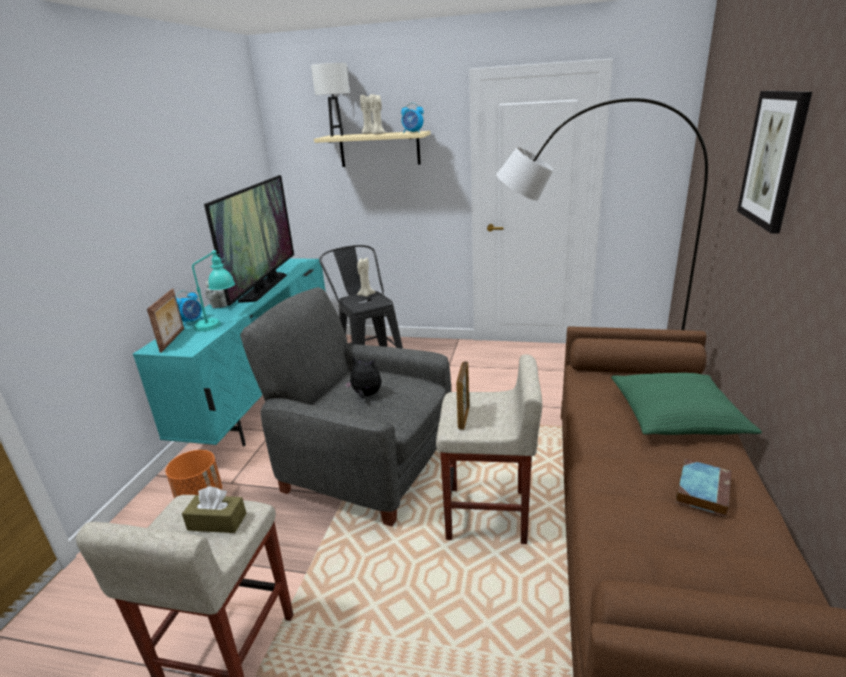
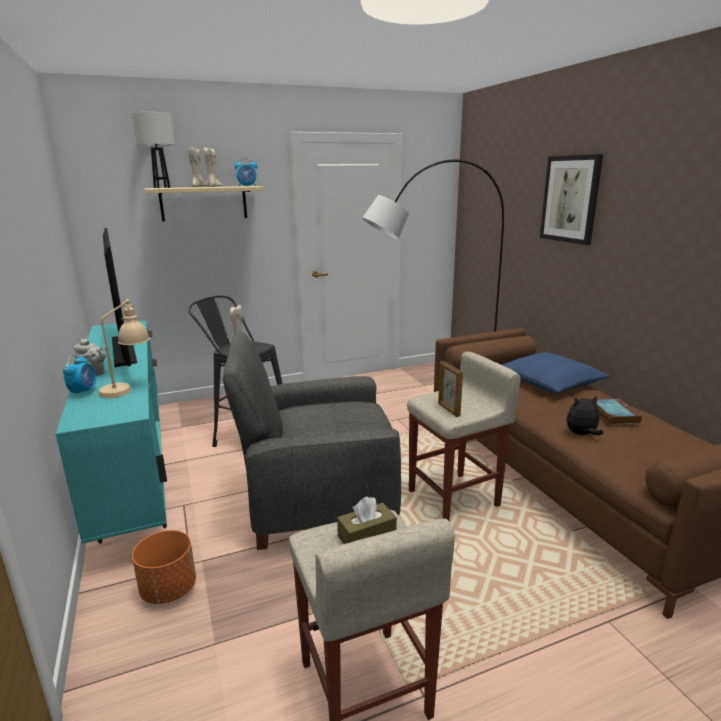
camera: 35 degrees left, 5 degrees down
(173, 340) = (92, 411): picture frame -> none
(219, 324) = (128, 388): turquoise table lamp -> beige table lamp
(366, 395) = (330, 421): plush toy -> plush toy (582, 434)
(676, 416) = (549, 382): green pillow -> blue pillow

